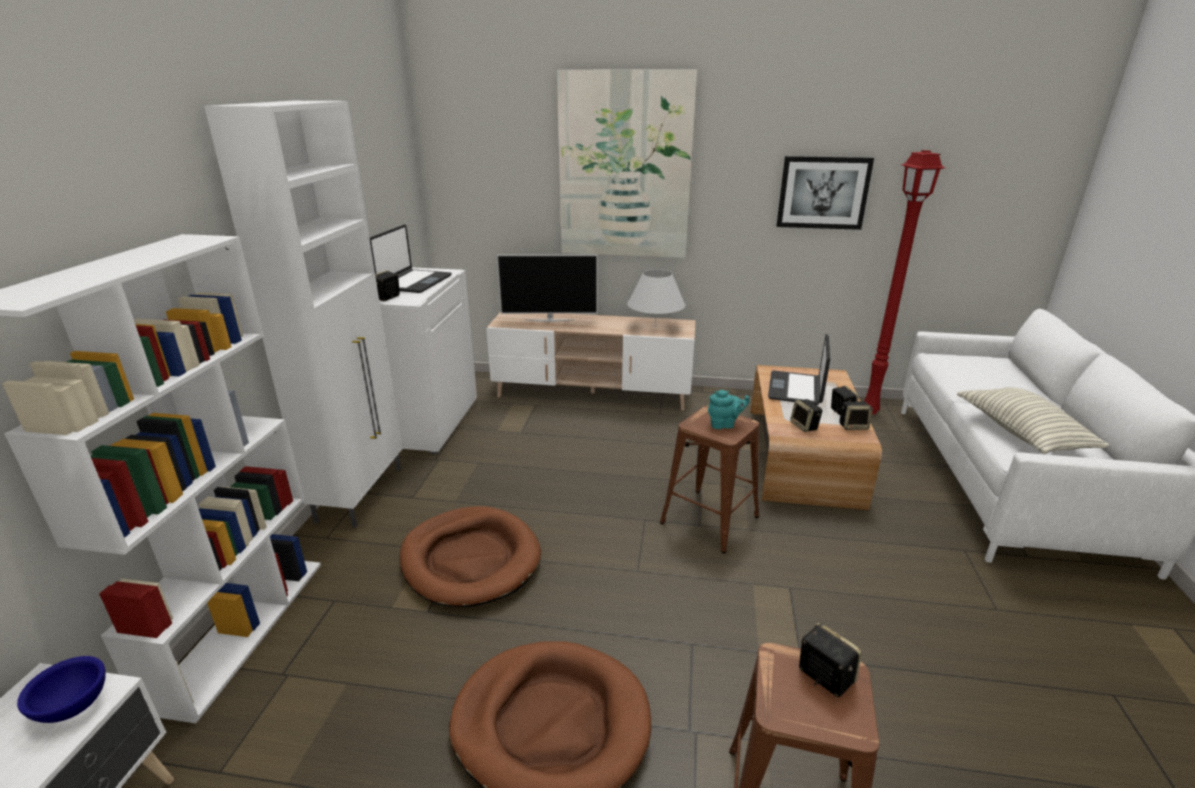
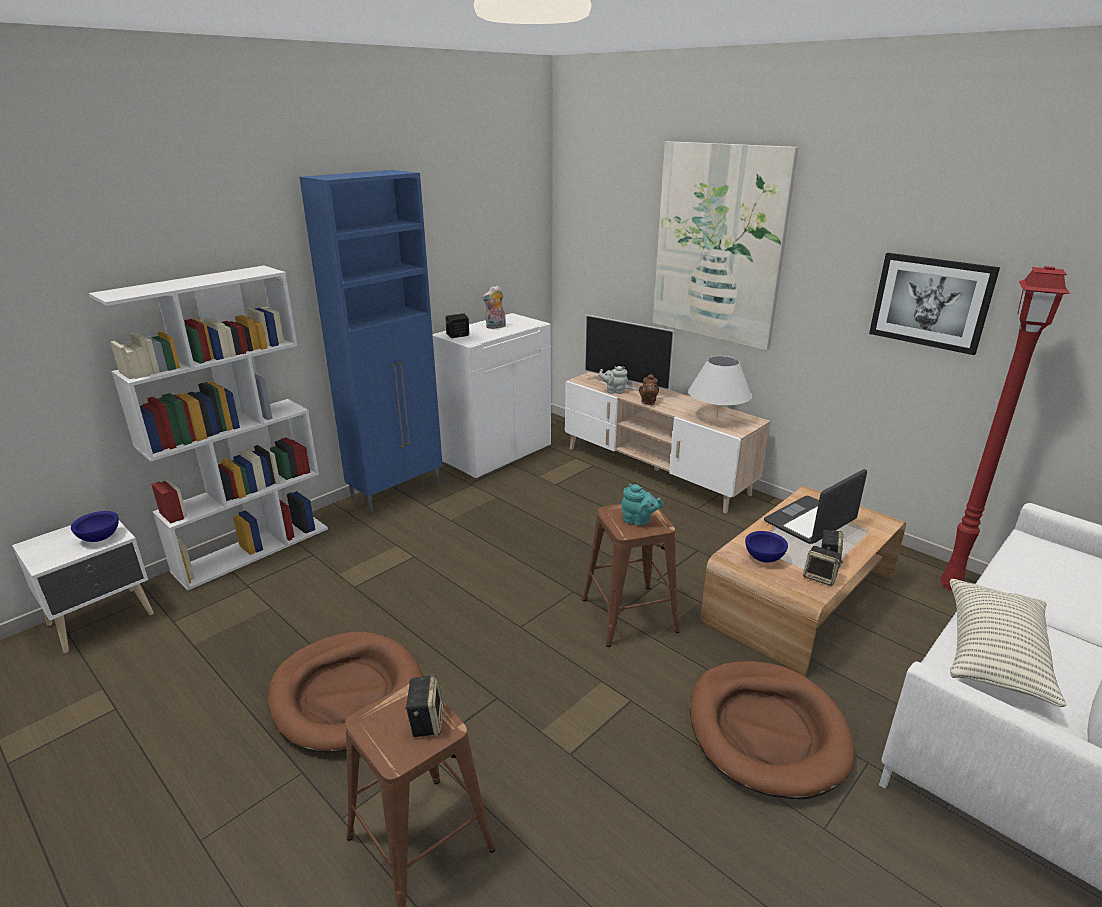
camera: 35 degrees right, 0 degrees up
(362, 493) = (398, 491): white cabinet -> blue cabinet
(414, 282) = (495, 327): laptop -> plush toy
(470, 559) = (415, 565): brown dog bed -> brown dog bed (767, 731)
(543, 326) = (614, 391): none -> grey teapot
(585, 328) = (648, 402): none -> brown teapot
(805, 426) = (764, 558): speaker -> blue bowl

